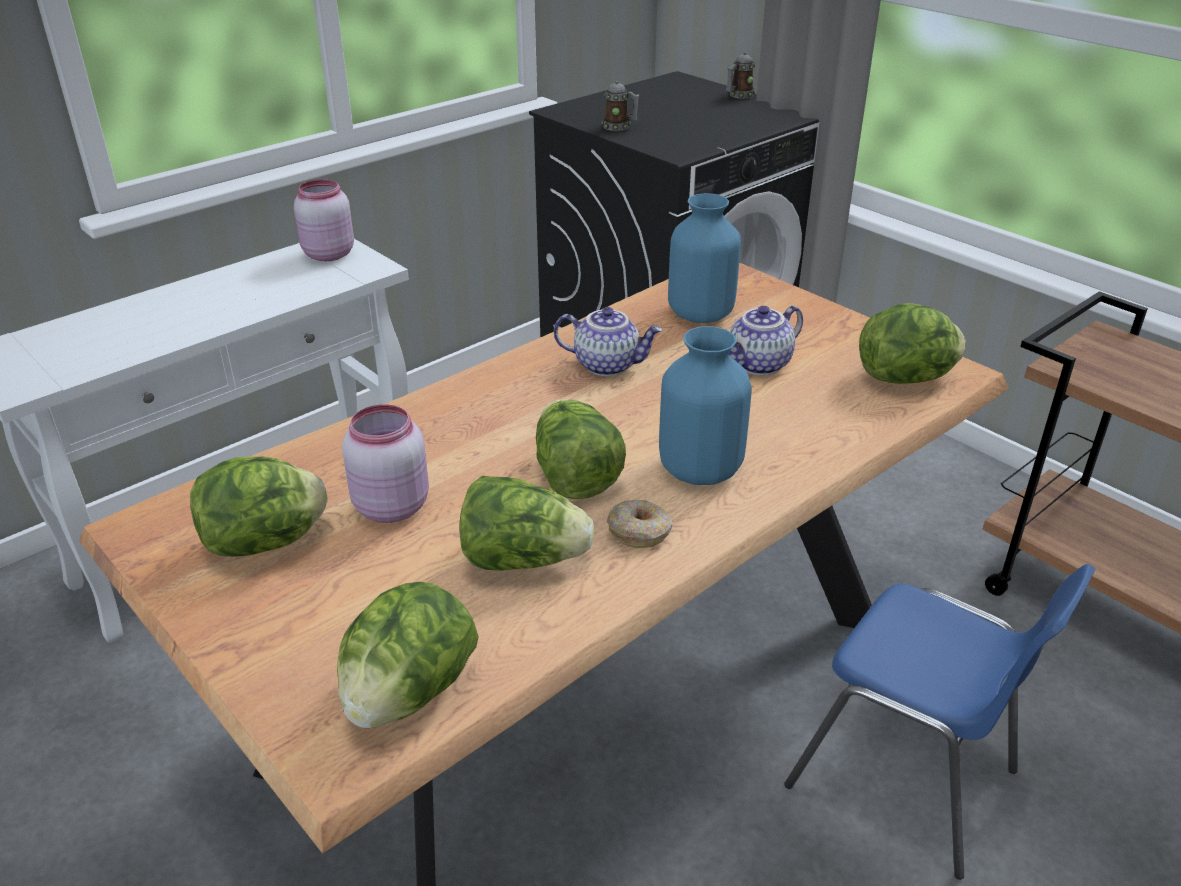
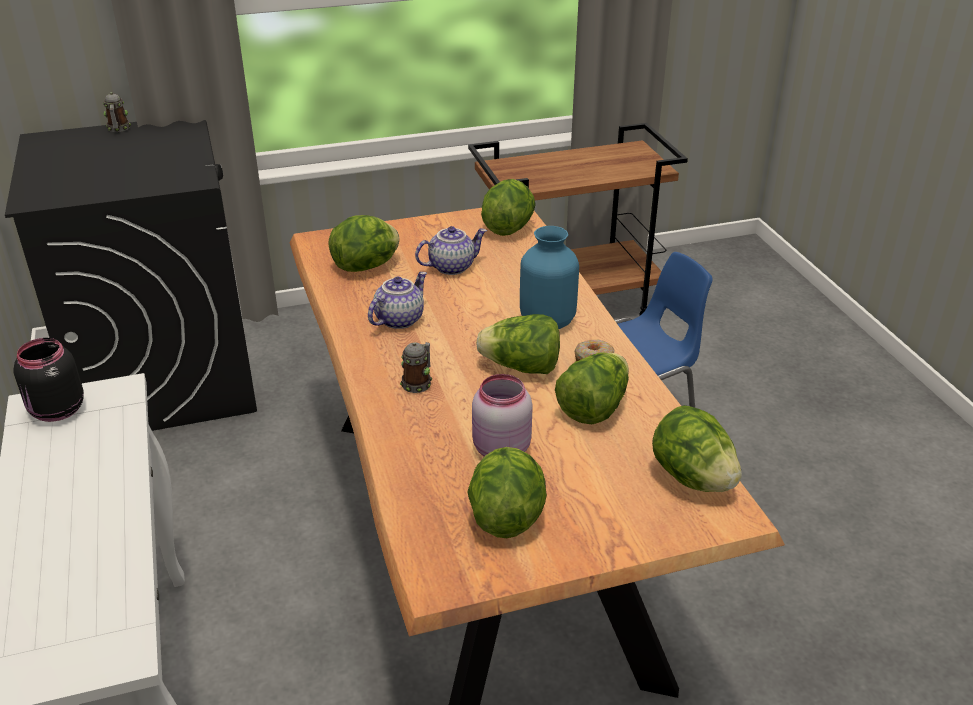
camera: 65 degrees left, 0 degrees up
(327, 254) = (56, 411): pink jar -> black jar
(620, 127) = (109, 188): mug -> mug (418, 382)
(700, 313) = (366, 266): blue vase -> lettuce
(759, 365) = (451, 267): teapot -> teapot turned 105 degrees counterclockwise

